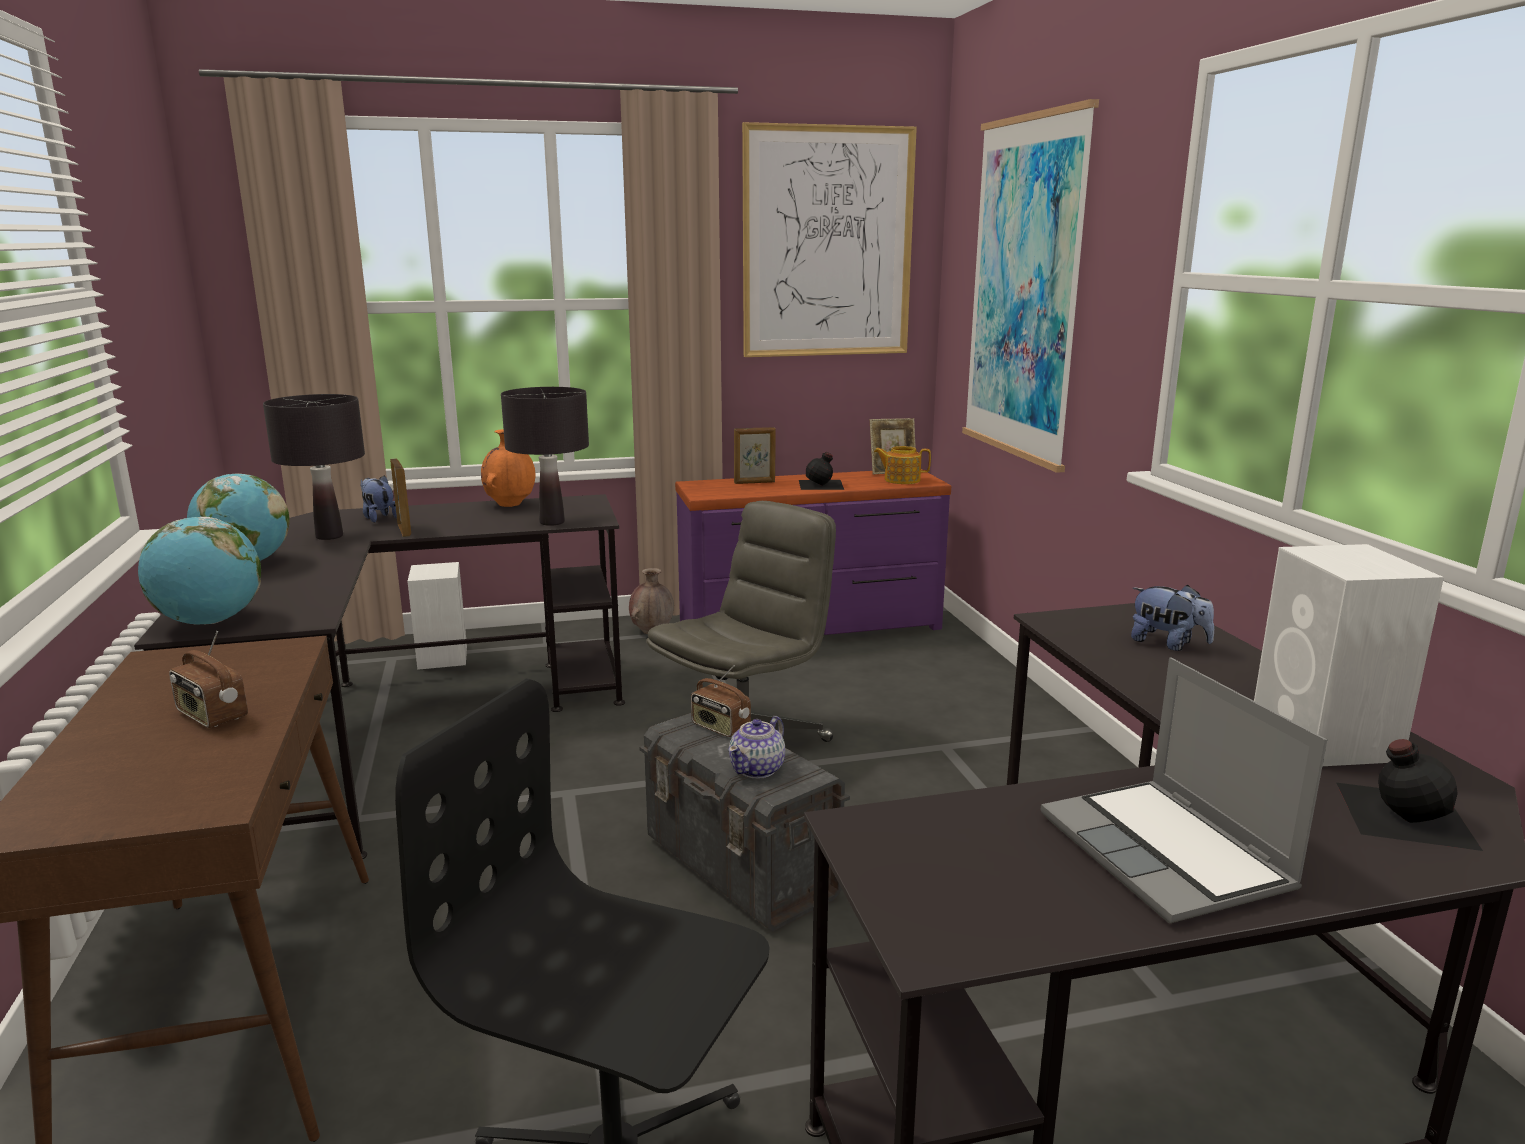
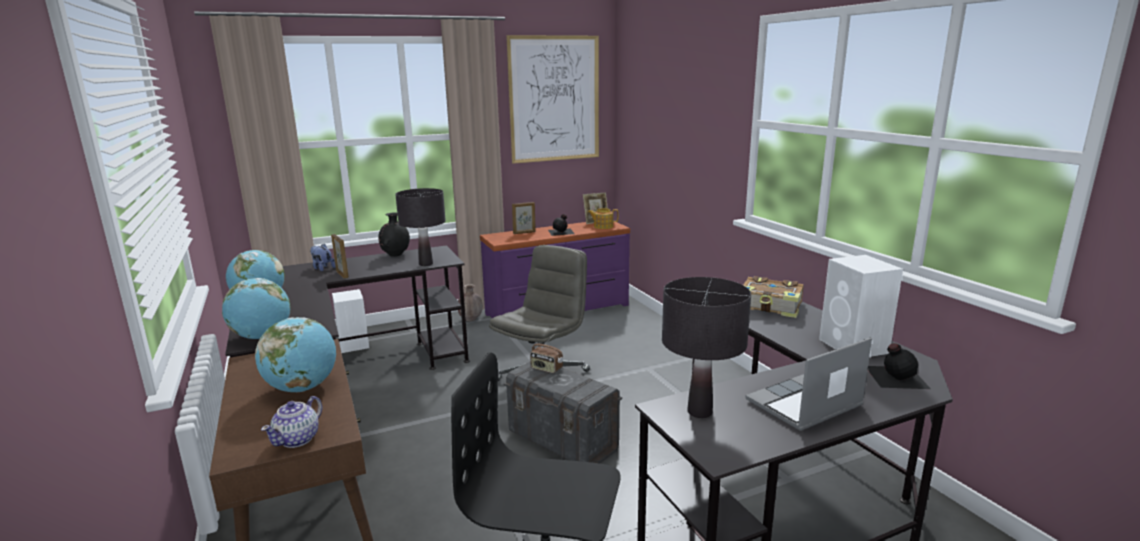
camera: 10 degrees left, 0 degrees up
(211, 716) = (302, 388): radio -> globe
(329, 536) = (299, 281): black table lamp -> black table lamp (699, 412)
(510, 505) = (395, 255): orange vase -> black vase
(758, 769) = (574, 388): teapot -> teapot (298, 439)
(1024, 290) = (666, 124): picture -> none
(1168, 644) = (770, 306): plush toy -> book
(1168, 853) = (804, 405): laptop -> laptop turned 90 degrees clockwise

